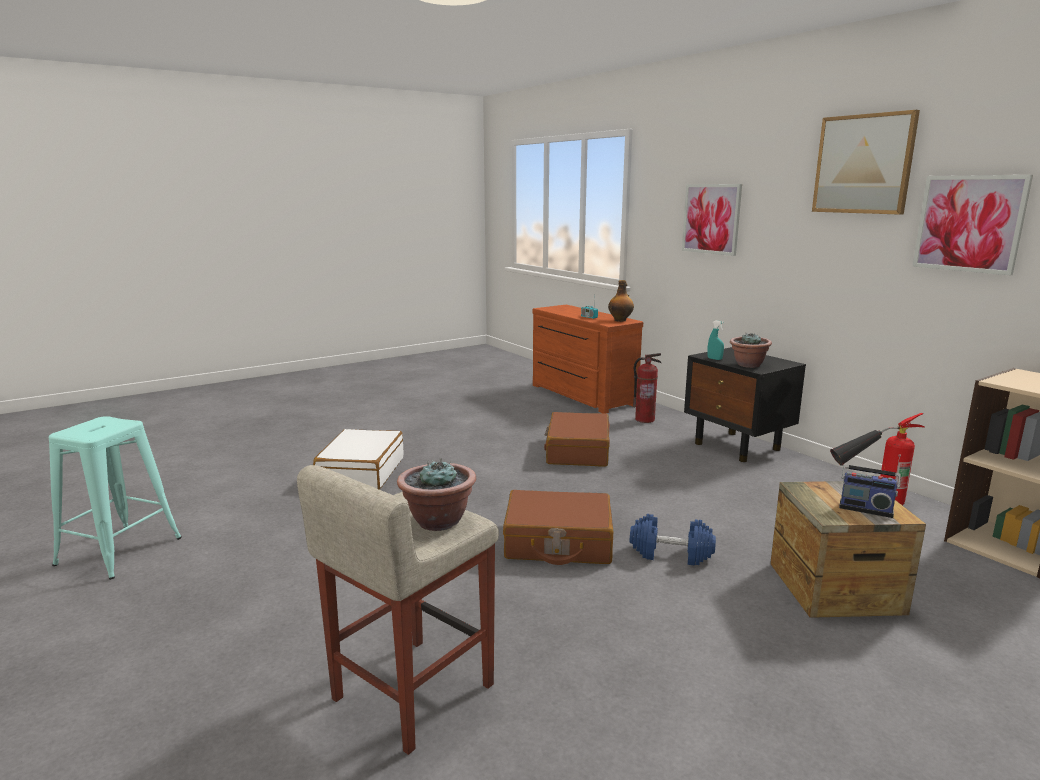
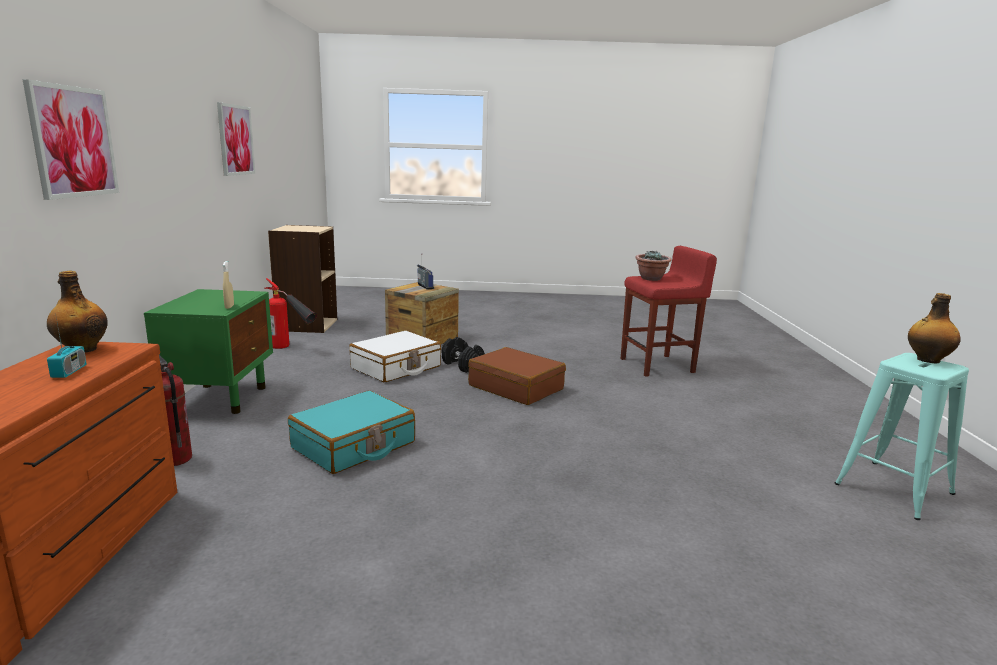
camera: 145 degrees left, 0 degrees up
(84, 433) = (927, 360): none -> bottle
(361, 472) = (625, 507): white suitcase -> white suitcase (396, 368)
(411, 693) = (658, 365): beige stool -> red stool
(577, 451) = (354, 446): brown suitcase -> turquoise suitcase
(670, 554) = (463, 365): blue dumbbell -> black dumbbell
(714, 359) = (229, 306): turquoise spray bottle -> beige spray bottle
(738, 447) = (221, 398): black nightstand -> green nightstand
(748, 365) = (237, 297): potted plant -> none
(863, 164) = (187, 85): picture -> none

